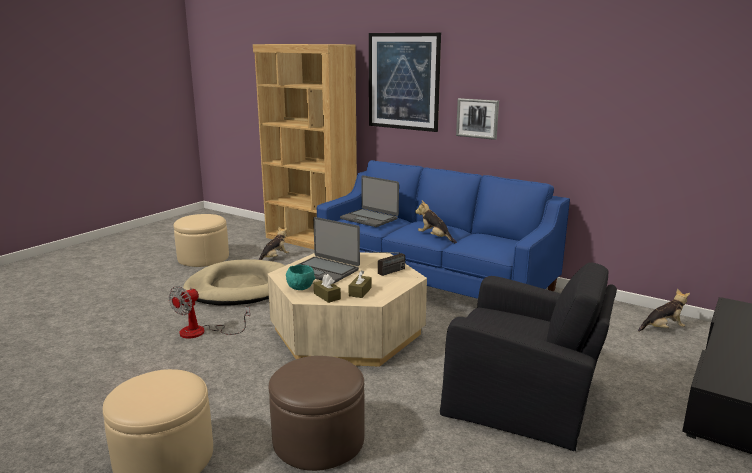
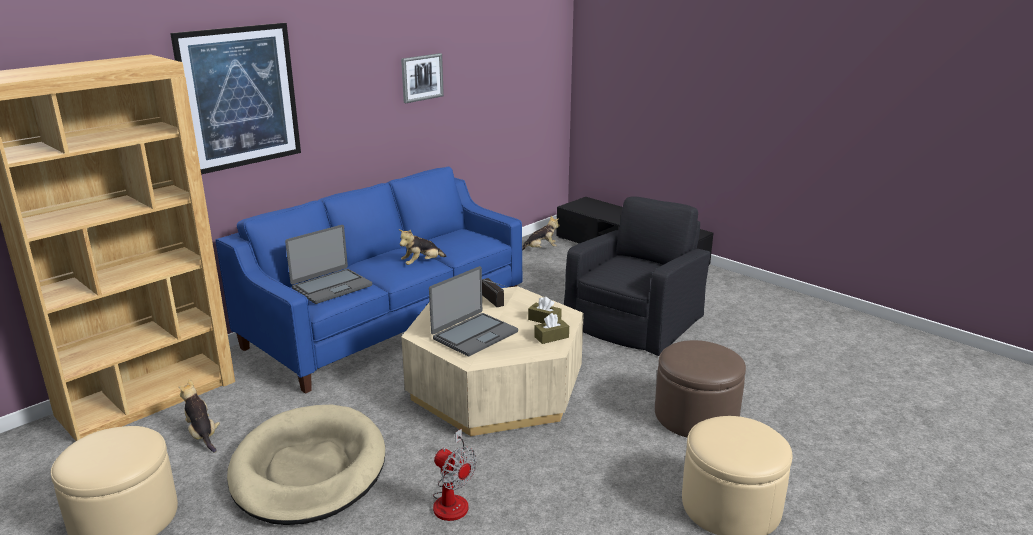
camera: 80 degrees left, 5 degrees up
(300, 288) = (525, 351): turquoise bowl -> none
(477, 118) = (344, 121): picture -> picture (421, 77)
(663, 329) = (540, 249): plush toy -> plush toy turned 75 degrees clockwise

